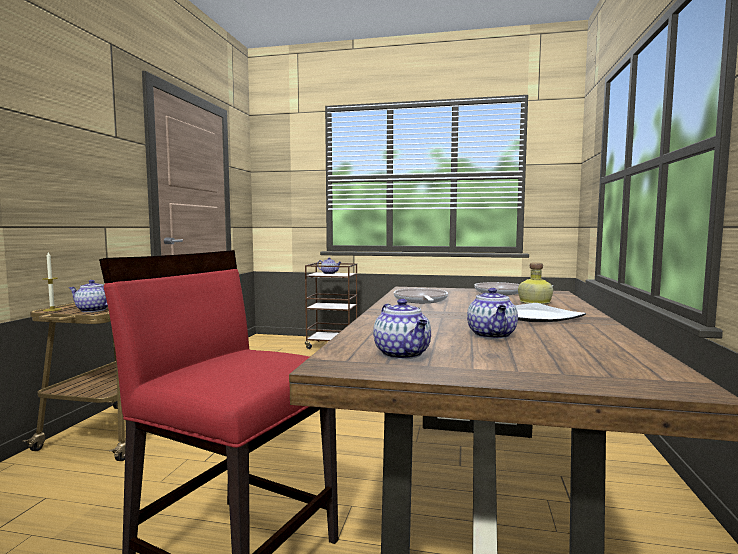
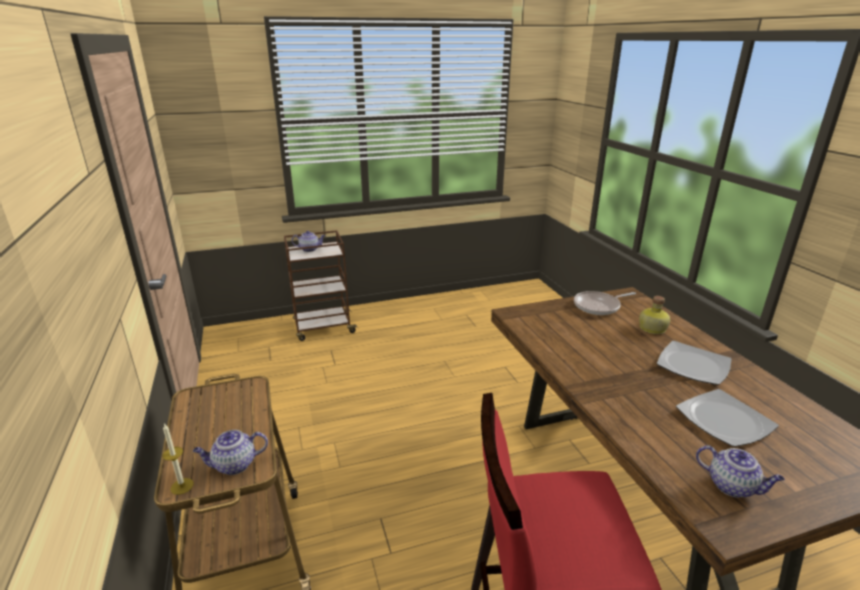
camera: 30 degrees left, 20 degrees up
(420, 301) = (573, 350): frying pan -> none
(492, 335) = (725, 420): teapot -> plate

